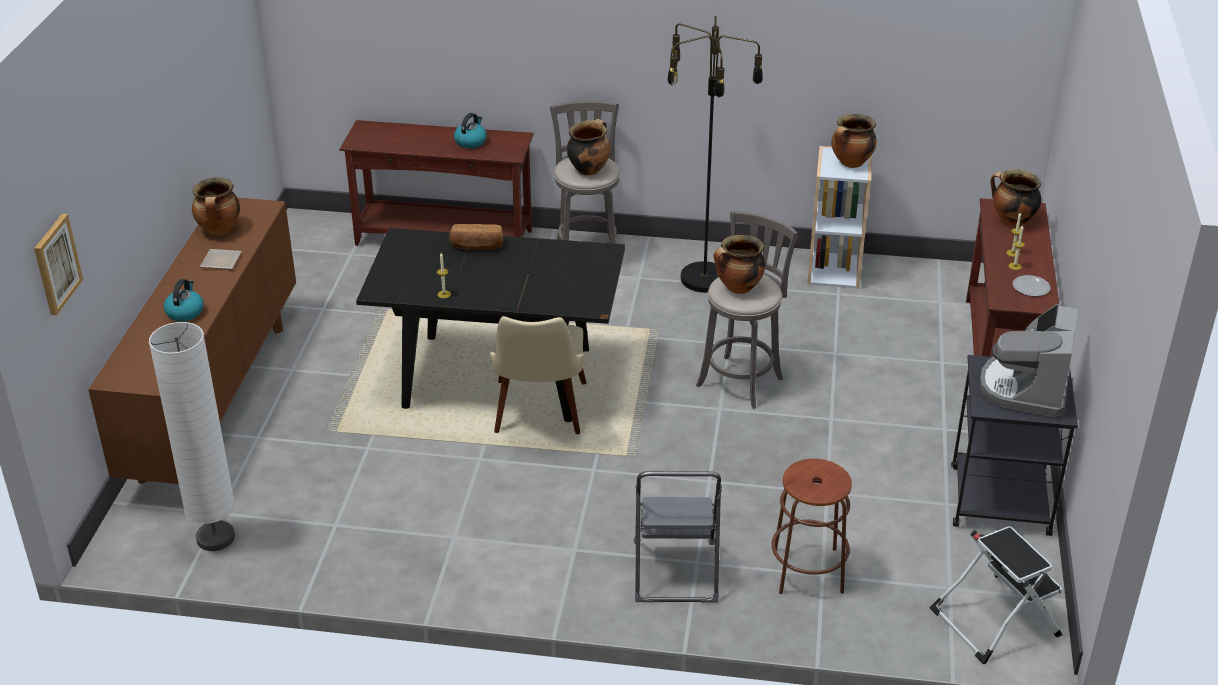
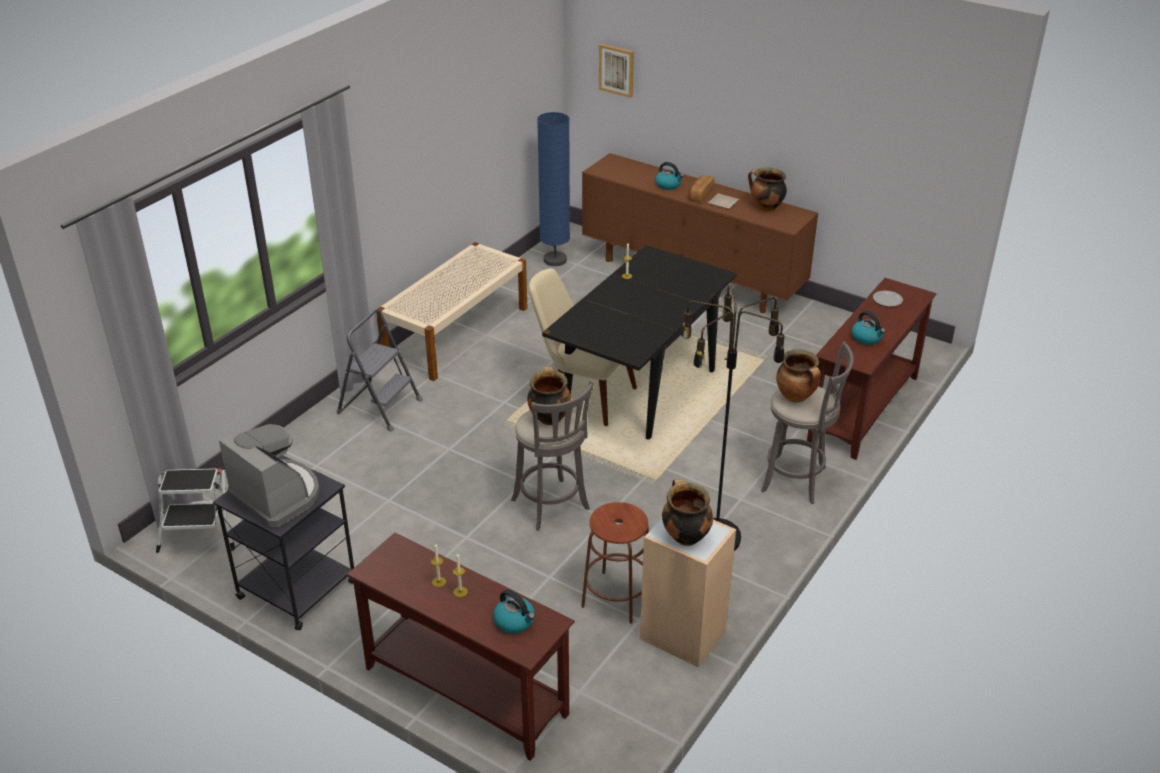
camera: 115 degrees right, 0 degrees up
(215, 538) = (555, 260): white floor lamp -> blue floor lamp
(467, 567) = (456, 333): none -> beige bench
(477, 246) = (683, 301): bread -> bread (700, 195)
(808, 570) = (326, 461): brown stool -> brown stool (617, 597)
(1011, 220) = (515, 621): cooking pot -> kettle
(1030, 288) = (399, 574): plate -> plate (887, 299)

